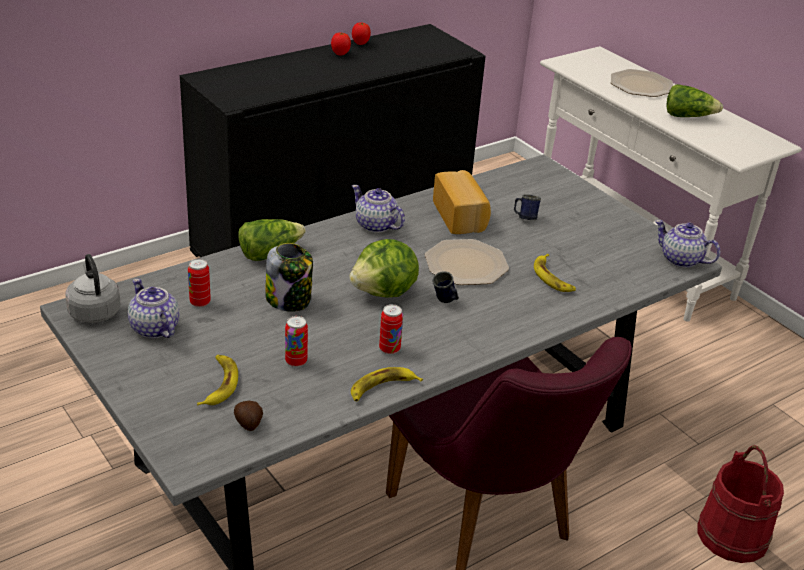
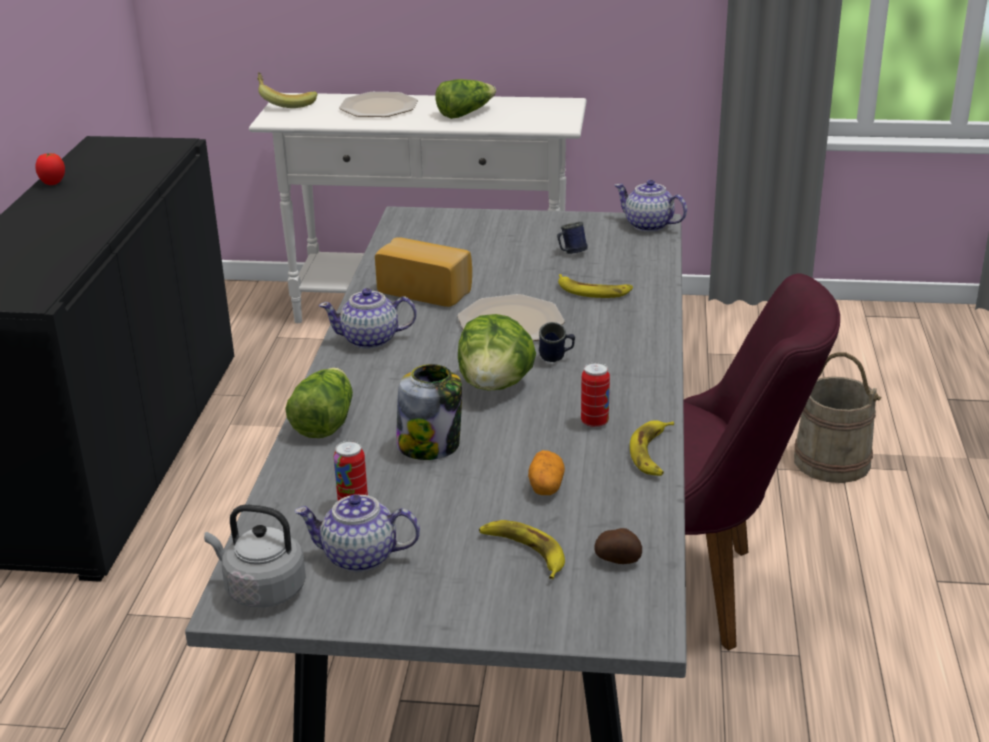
camera: 45 degrees left, 5 degrees down
(296, 361) = (546, 486): can -> potato
(340, 54) = (52, 202): tomato -> none
(524, 218) = (479, 261): blue mug -> blue mug (571, 253)
(590, 55) = (285, 103): none -> banana
(680, 260) = (648, 225): teapot -> teapot turned 45 degrees clockwise
(733, 535) = (832, 461): red bucket -> beige bucket

